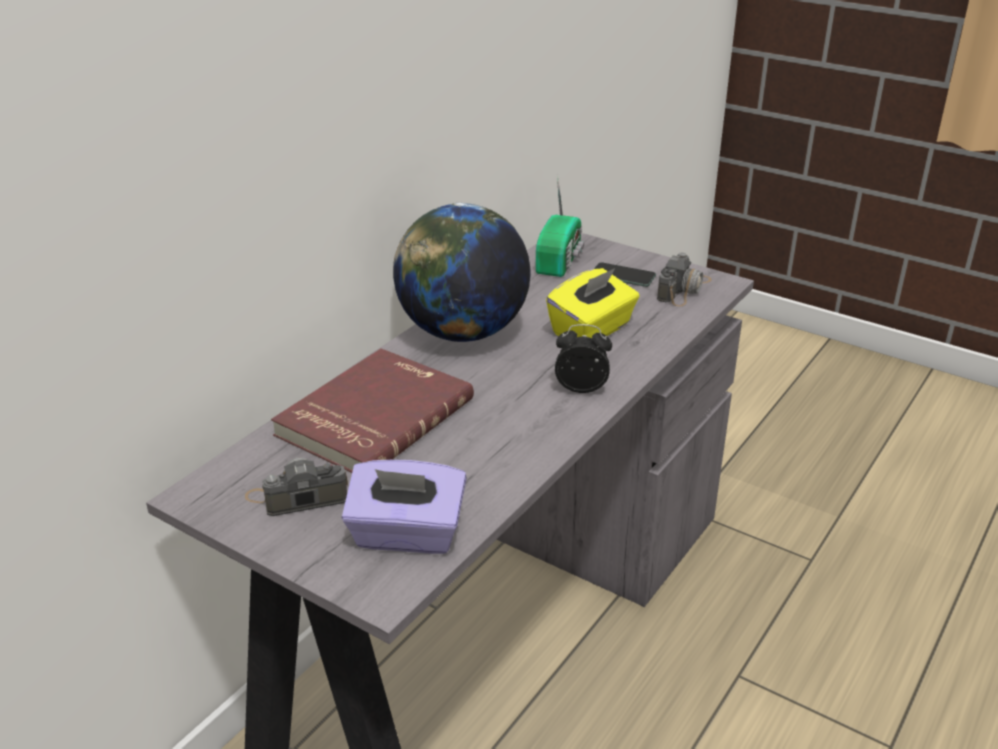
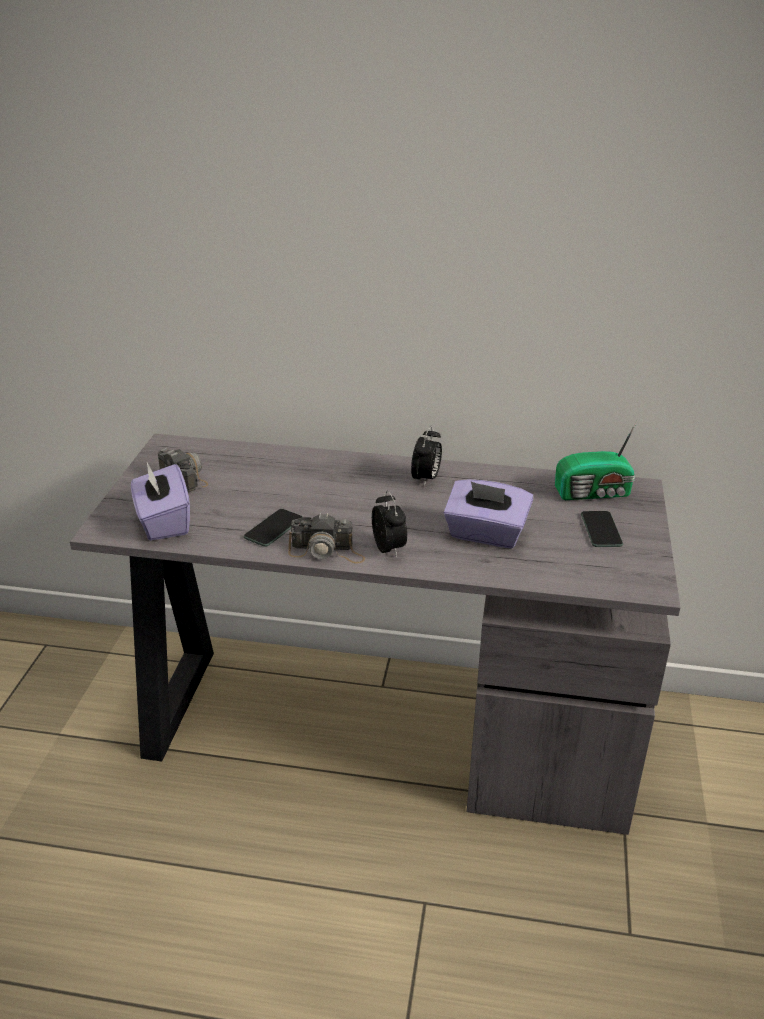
camera: 65 degrees right, 0 degrees up
(372, 416) = (287, 475): red book -> none
(462, 333) = (426, 479): globe -> alarm clock
(487, 451) = (273, 528): none -> phone
(592, 330) = (485, 534): yellow tissue box -> purple tissue box
(684, 289) = (612, 568): camera -> camera (327, 551)

